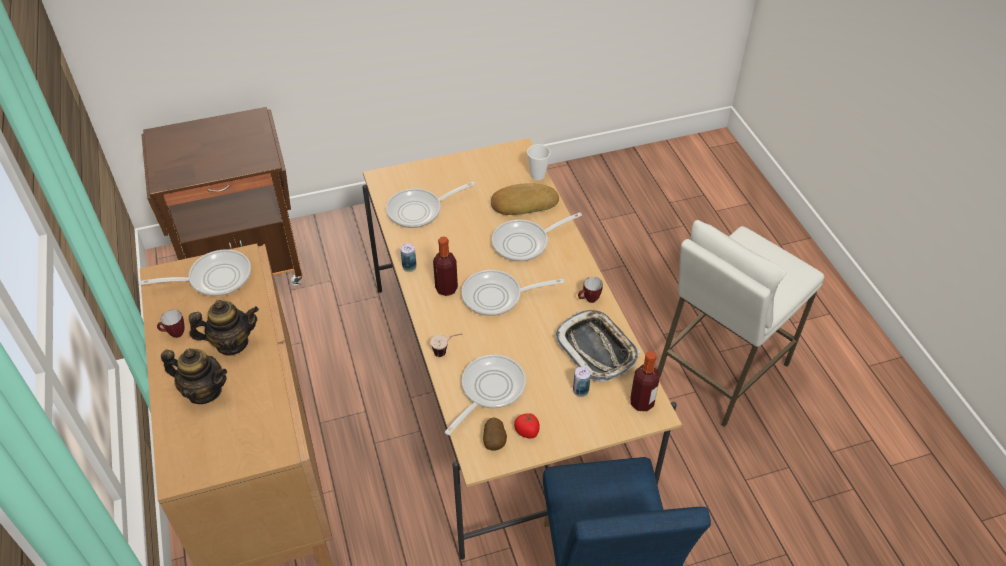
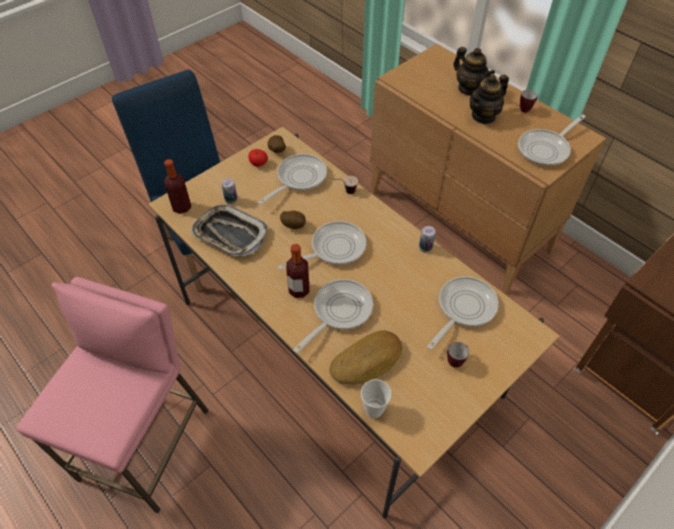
camera: 155 degrees right, 5 degrees up
(204, 391) = (469, 89): teapot -> teapot turned 120 degrees counterclockwise
(446, 288) = (380, 240): bottle -> bottle (299, 290)
(489, 390) = (298, 179): frying pan -> frying pan turned 150 degrees counterclockwise
(524, 335) = (293, 225): none -> potato
(589, 300) = (252, 274): mug -> mug (456, 360)
(720, 370) = (146, 444): white stool -> pink stool

